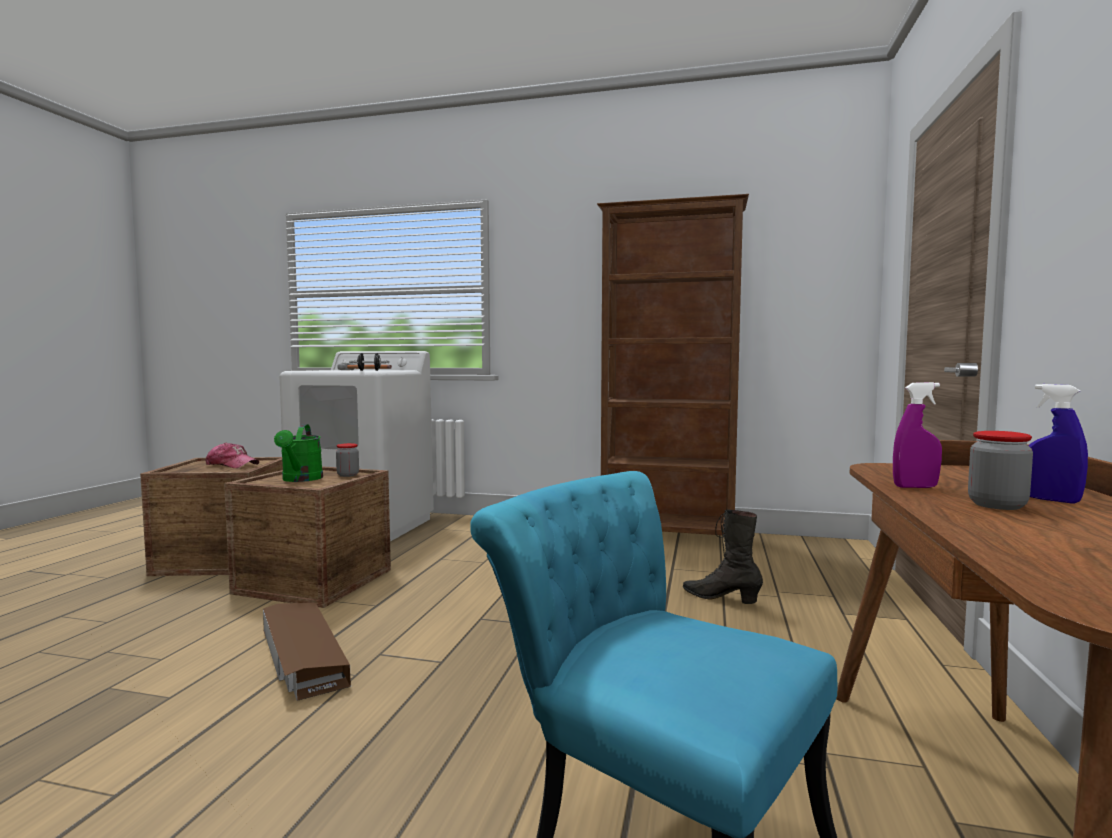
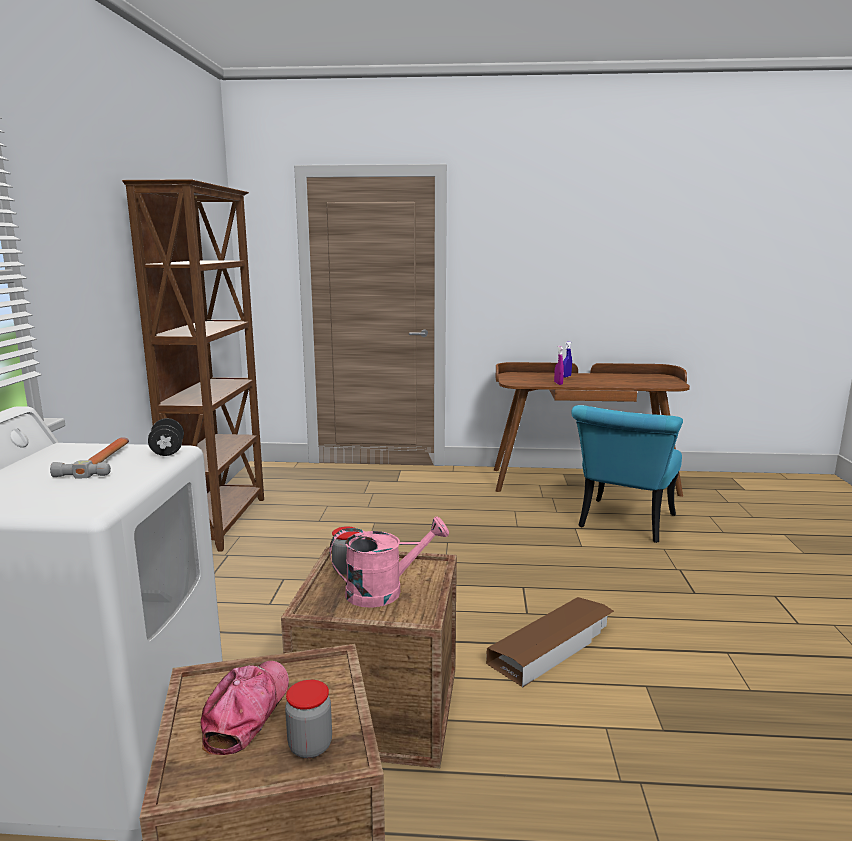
camera: 100 degrees left, 10 degrees up
(300, 479) = (384, 591): green watering can -> pink watering can
(721, 598) = (381, 507): black boot -> none
(997, 505) = (582, 381): jar -> jar (310, 746)

